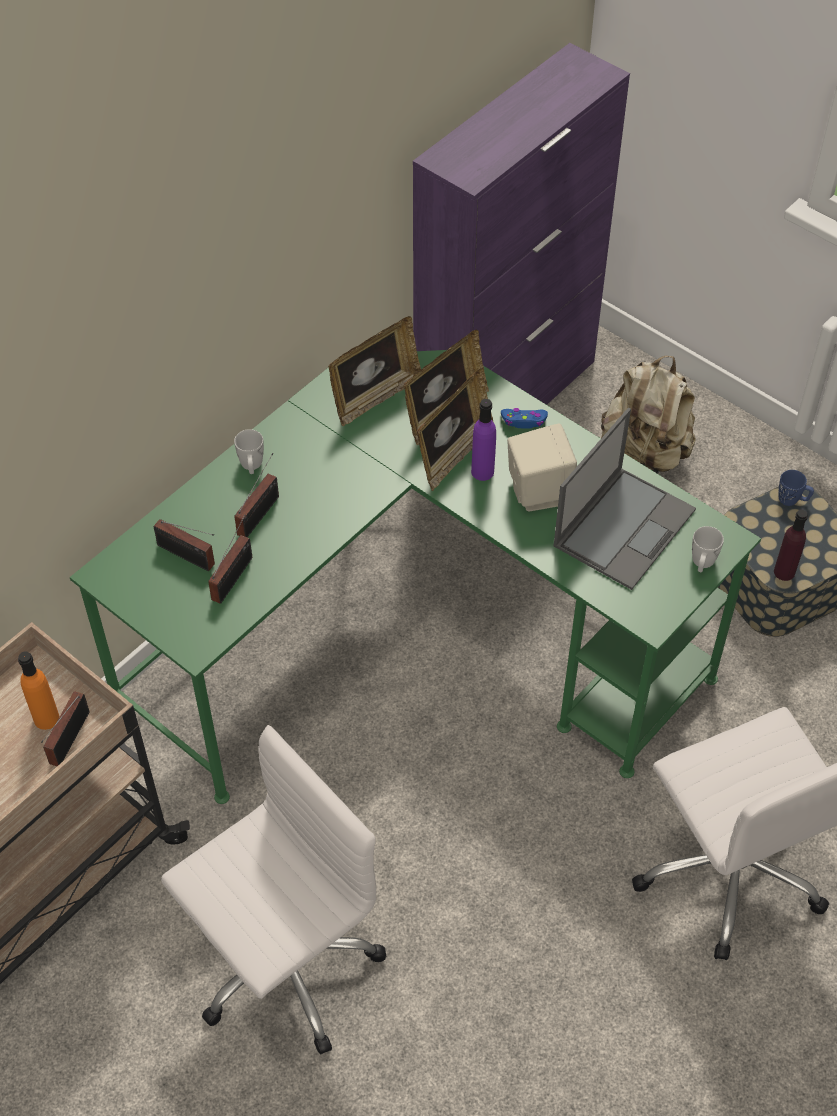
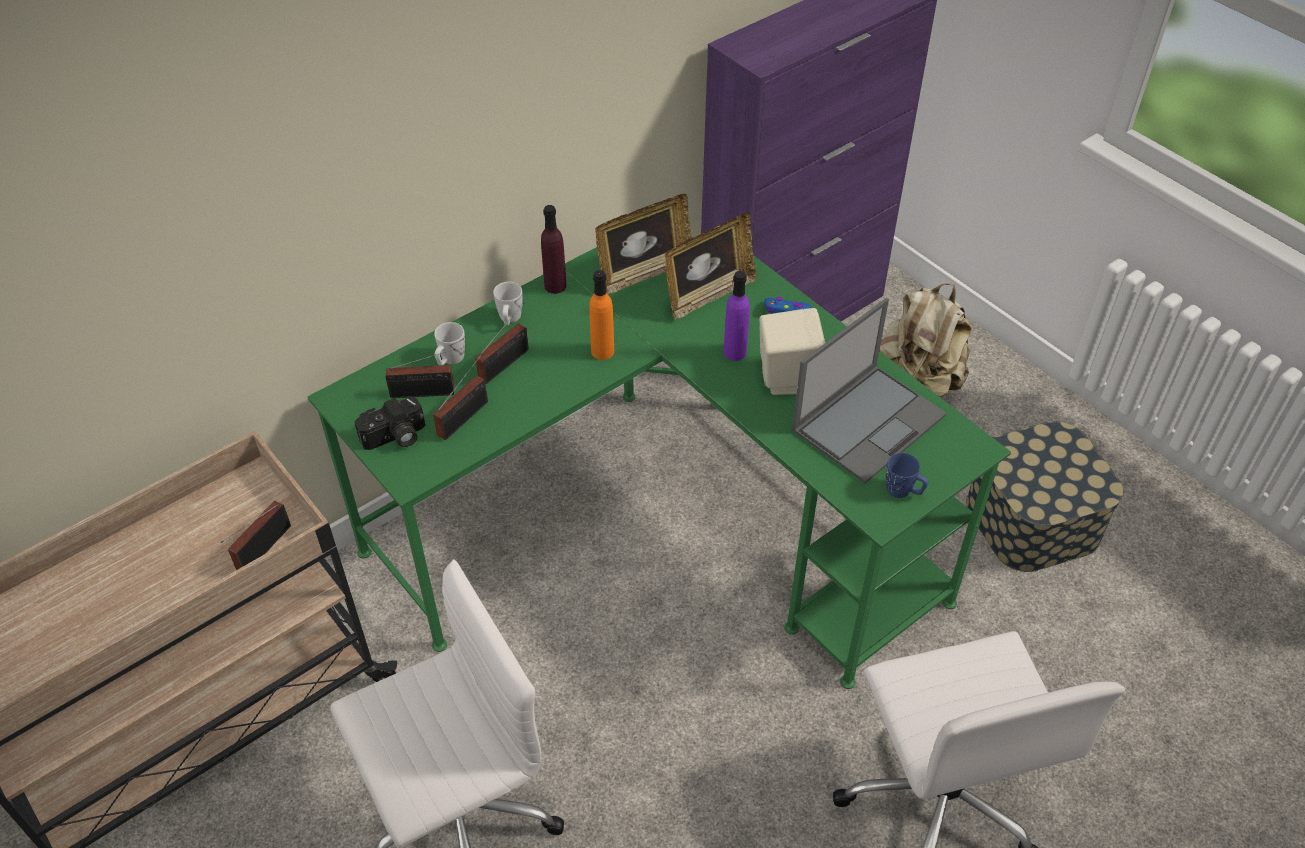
camera: 10 degrees right, 5 degrees down
(46, 718) = (247, 526): orange bottle -> orange bottle (602, 351)
(170, 608) = (395, 438): none -> camera
(188, 557) = (426, 393): radio -> radio turned 45 degrees counterclockwise
(453, 455) = (709, 333): picture frame -> none
(702, 563) = (944, 467): white mug -> white mug (450, 360)
(784, 572) = (1038, 504): purple bottle -> purple bottle (555, 286)
(792, 500) = (1056, 436): blue mug -> blue mug (903, 491)

